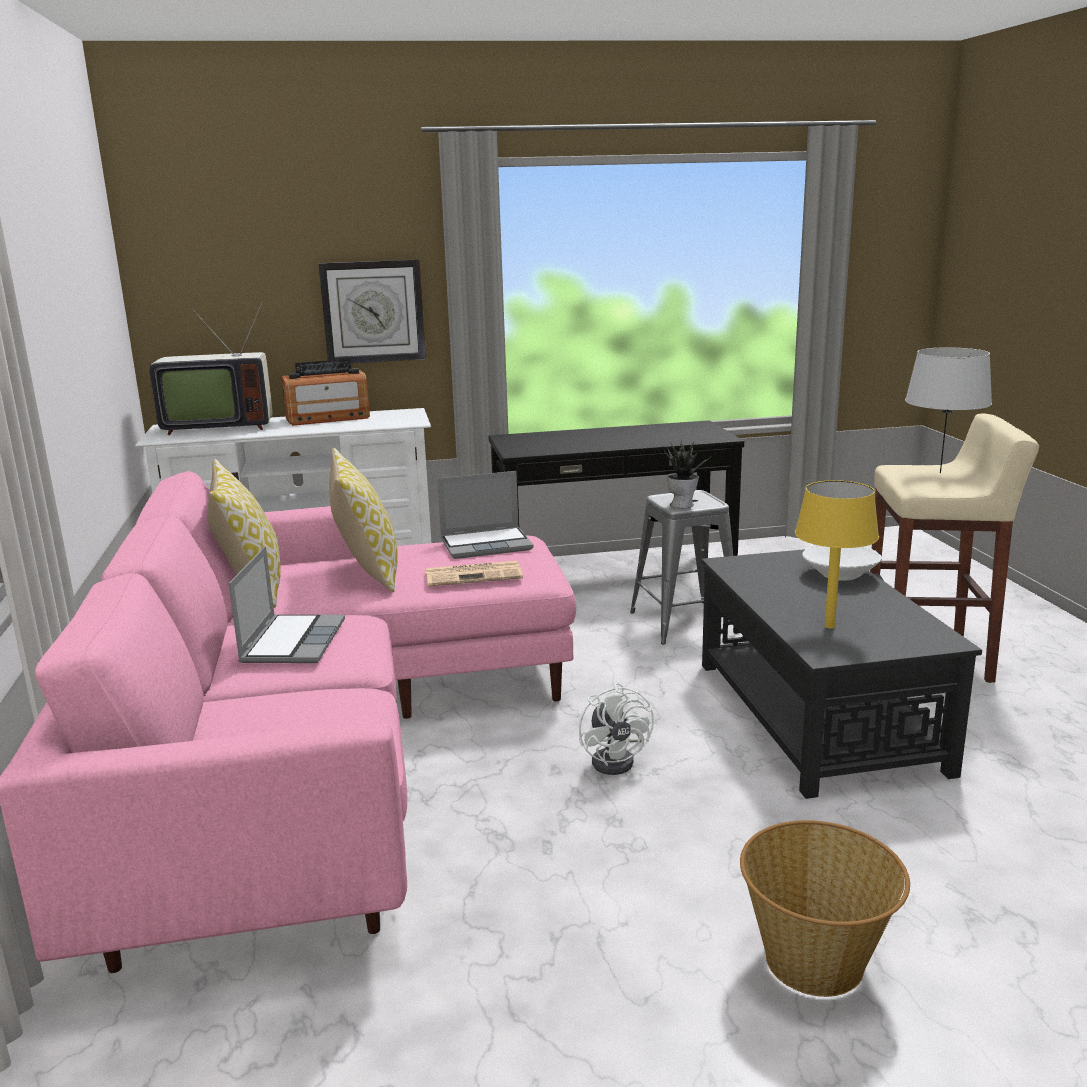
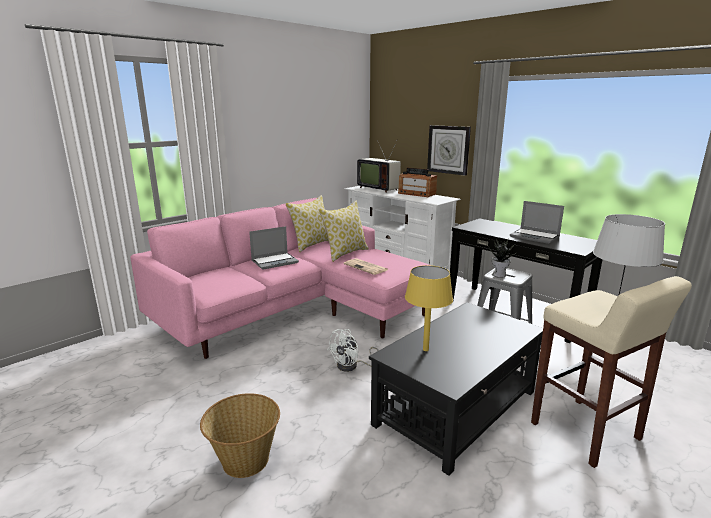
camera: 55 degrees right, 0 degrees up
(487, 544) = (400, 260): laptop -> laptop (535, 237)
(839, 575) = (502, 338): white bowl -> none

